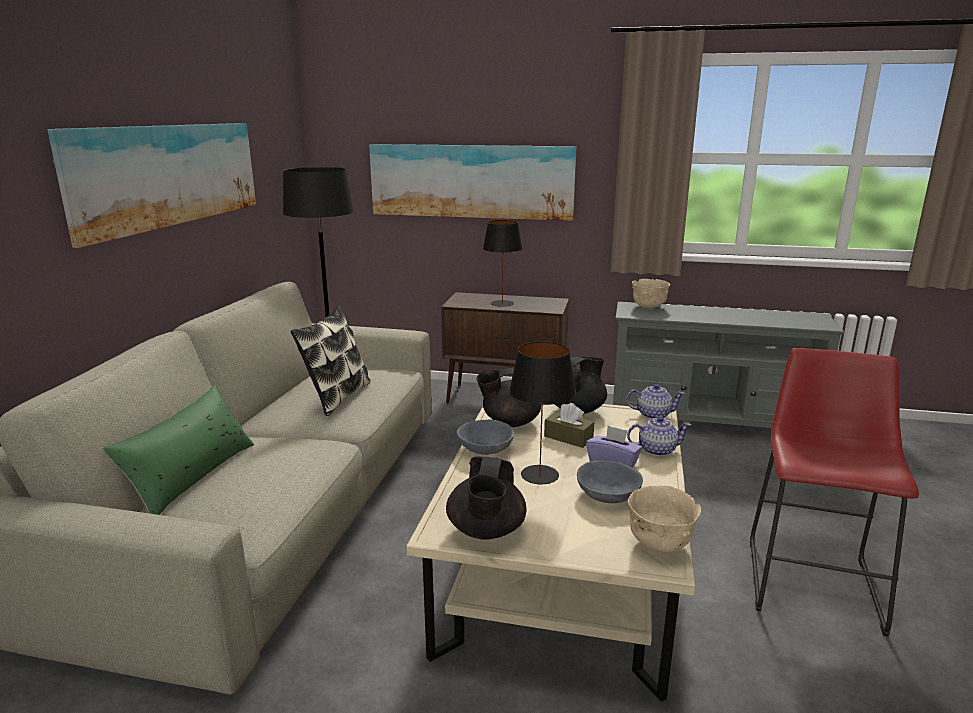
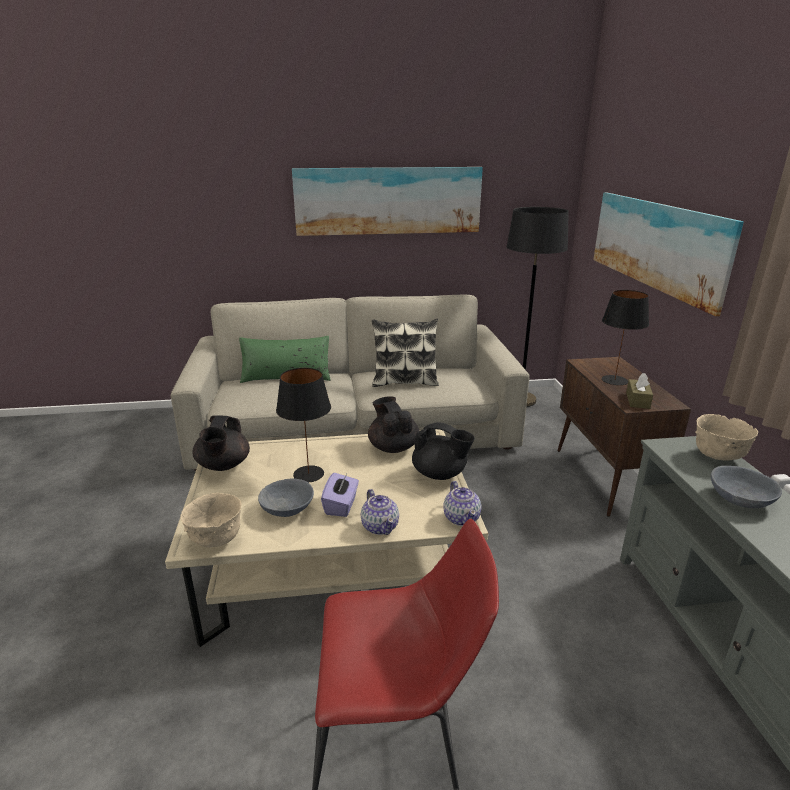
camera: 70 degrees right, 5 degrees up
(485, 448) = (339, 445): grey bowl -> grey bowl (740, 498)
(486, 531) = (223, 466): black teapot -> black teapot turned 75 degrees counterclockwise
(568, 437) = (380, 477): brown tissue box -> brown tissue box (637, 400)

